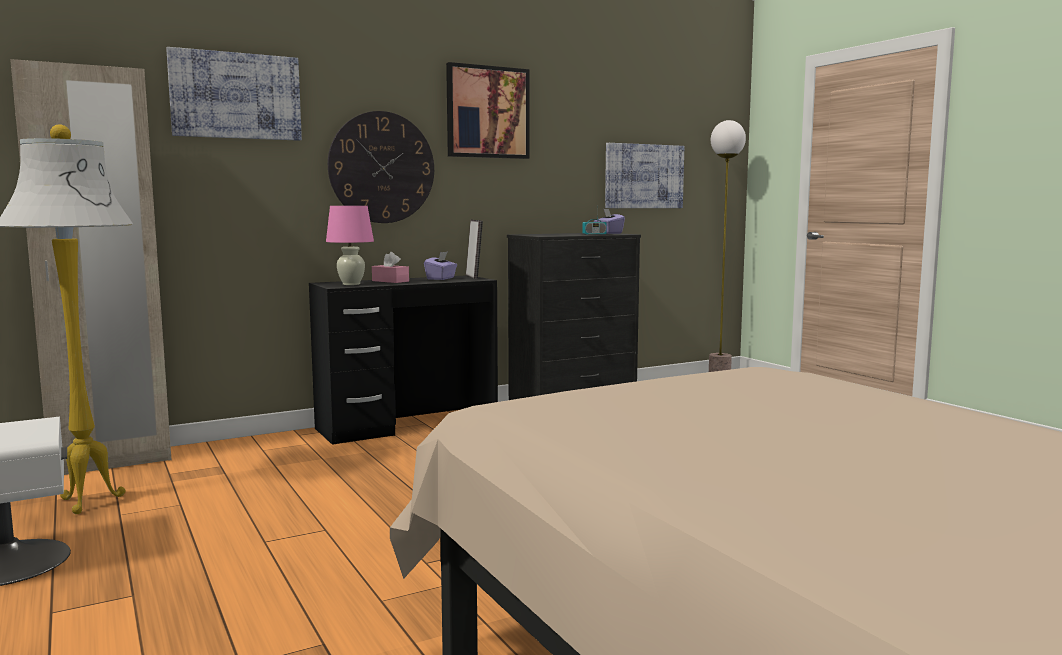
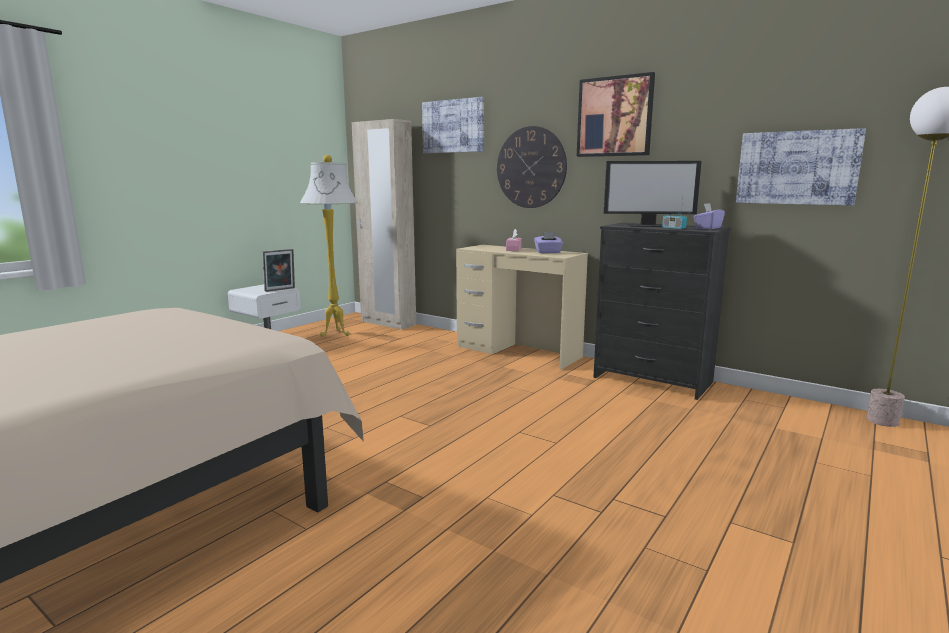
camera: 65 degrees right, 5 degrees up
(351, 284) = (484, 248): pink table lamp -> none
(407, 424) = (518, 352): black desk -> beige desk
(474, 277) = (572, 254): picture frame -> picture frame (280, 290)
(559, 234) = (649, 225): none -> monitor

